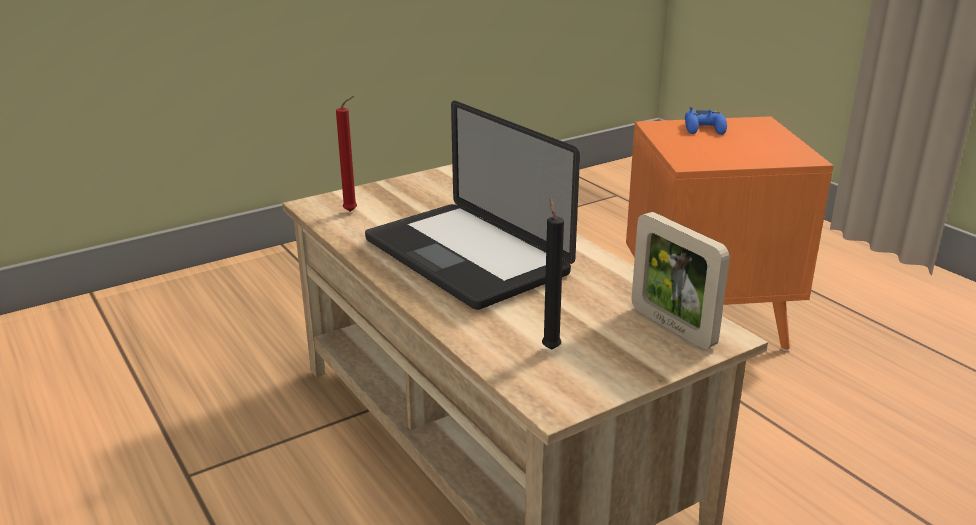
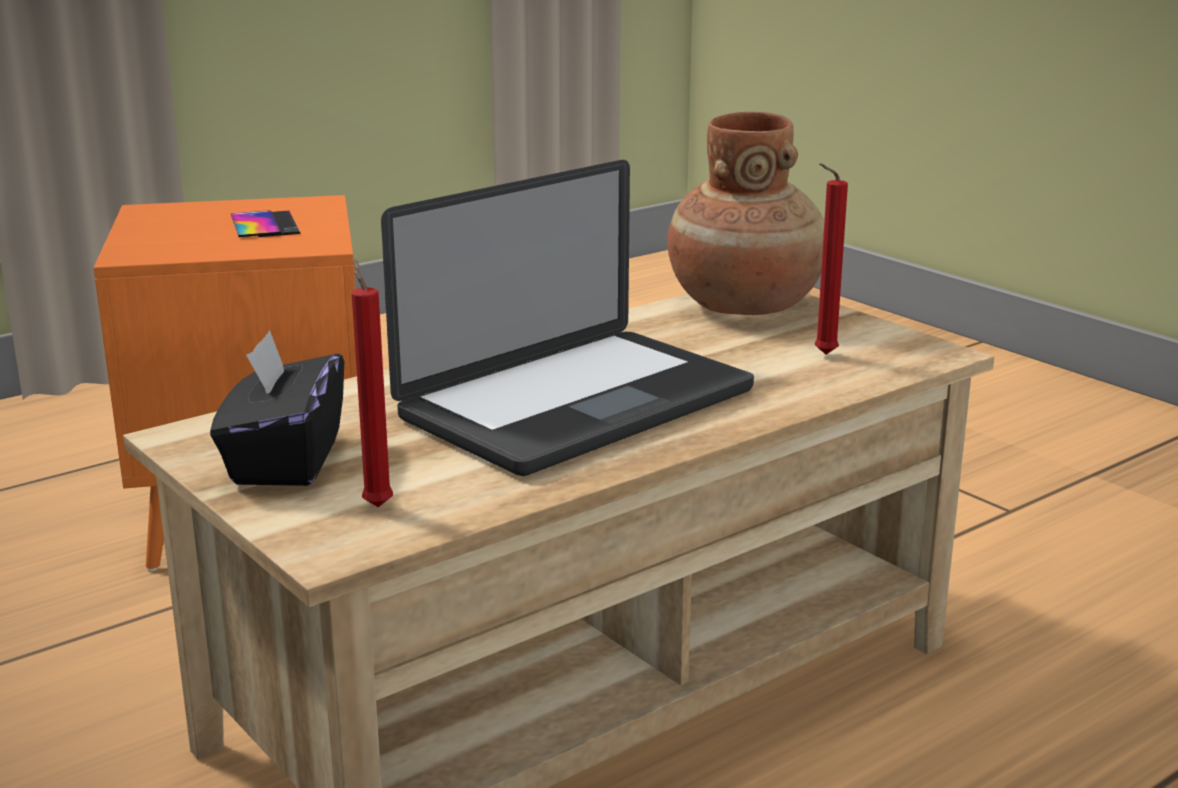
camera: 95 degrees left, 5 degrees down
(411, 192) = (285, 460): none -> black tissue box
(550, 347) = (822, 355): black candle -> red candle
(672, 327) = (744, 306): picture frame -> brown vase
(704, 128) = (163, 234): blue game controller -> none
(735, 148) = (265, 225): none -> phone

